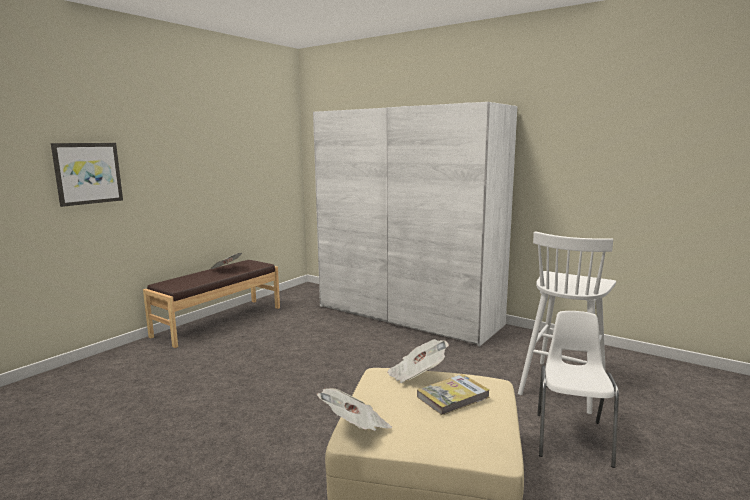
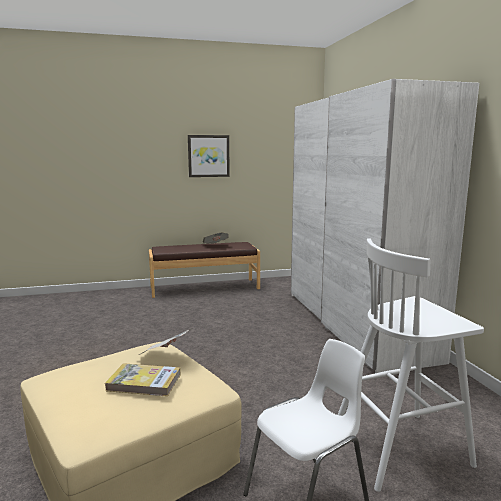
camera: 40 degrees right, 0 degrees up
(88, 173) = (114, 158): picture -> picture (208, 156)
(355, 427) = (50, 372): newspaper -> none

